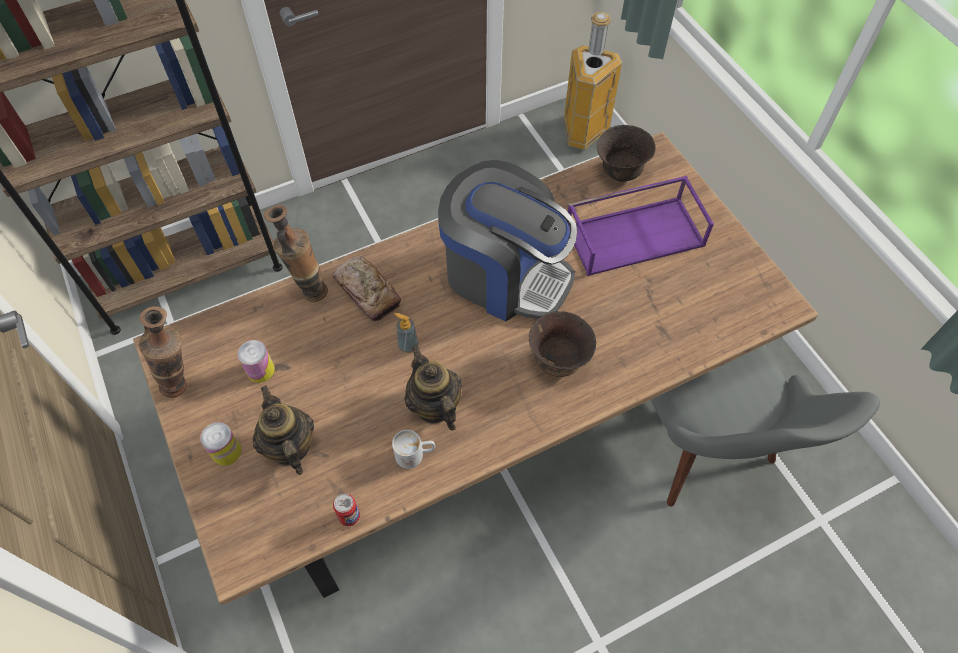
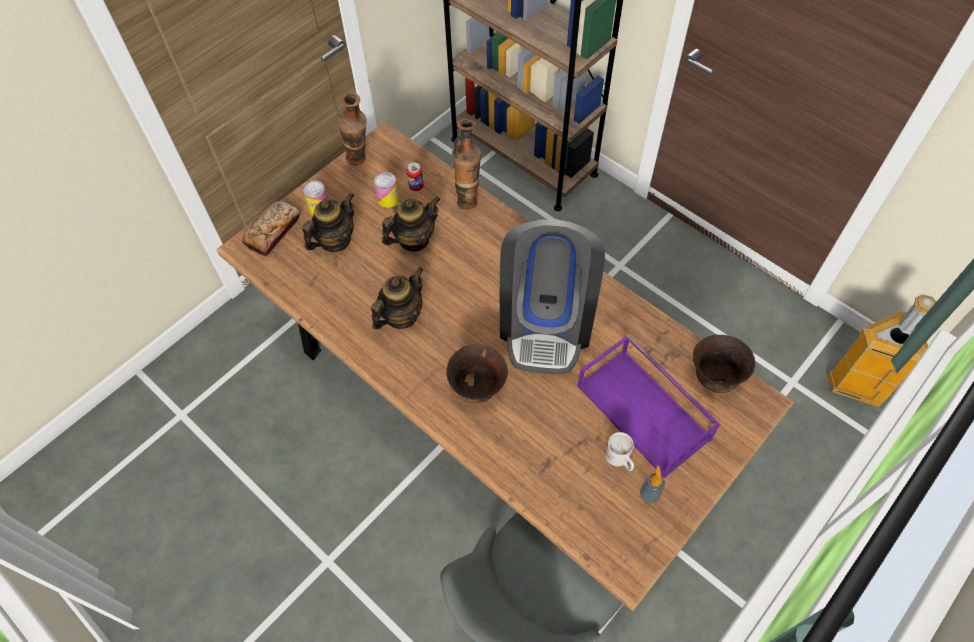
camera: 70 degrees right, 0 degrees up
(336, 361) = (414, 240): none -> teapot
(349, 516) = (295, 296): can -> can (416, 186)
(367, 292) = (483, 235): bread -> bread (273, 231)
(408, 345) = (447, 279): soap dispenser -> soap dispenser (649, 494)
(415, 455) = (356, 318): white mug -> white mug (620, 459)

